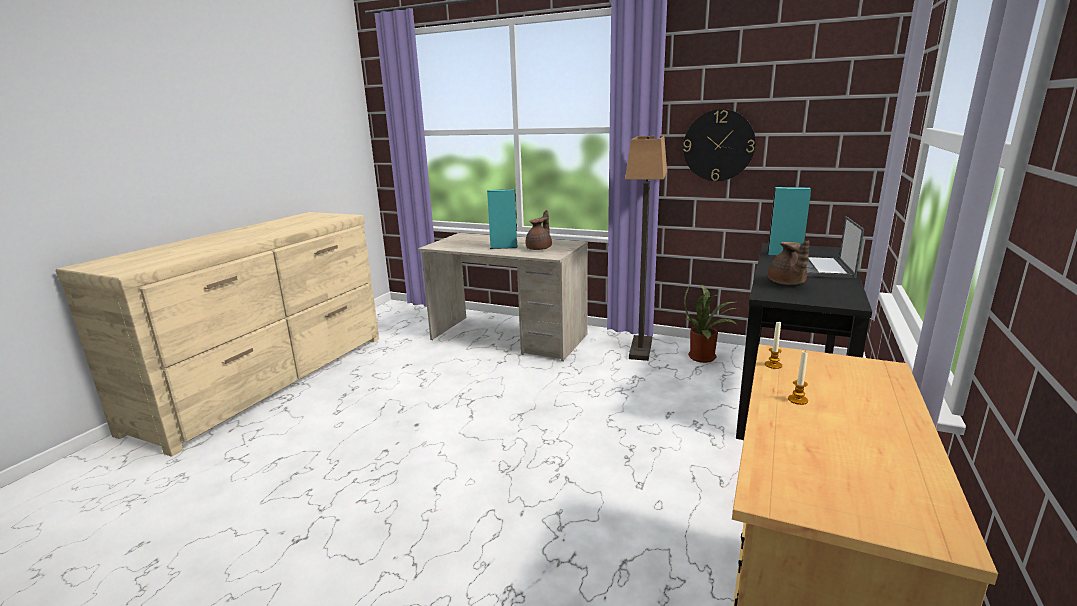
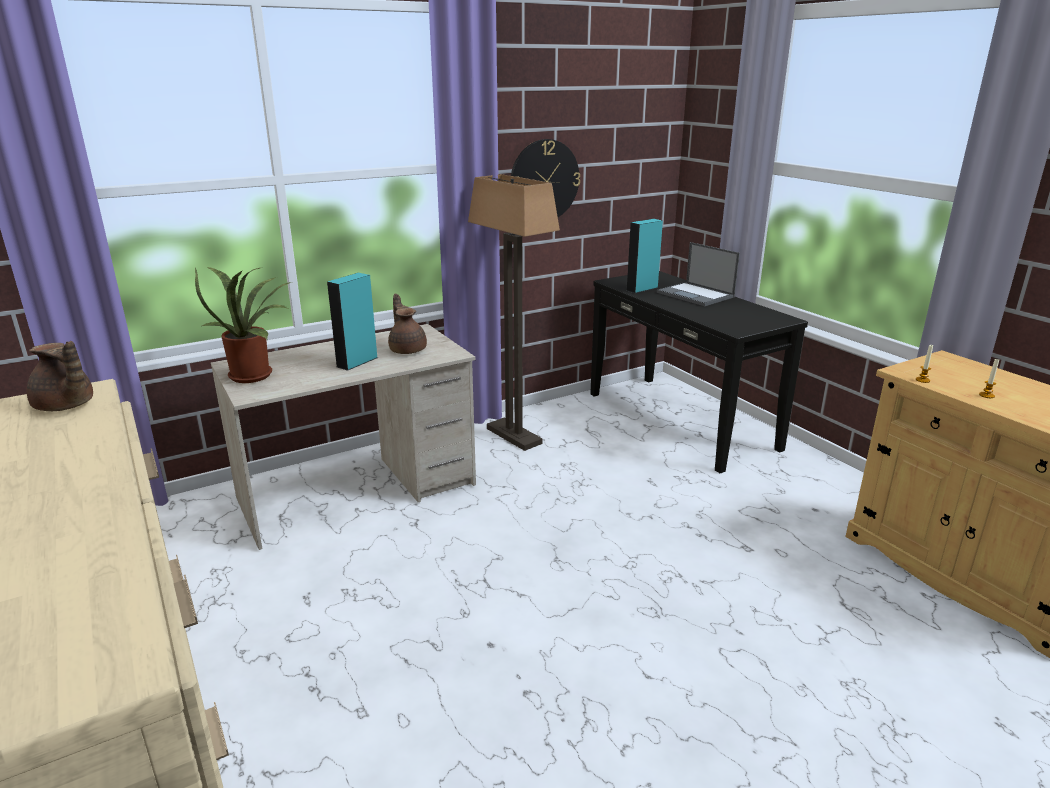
camera: 55 degrees left, 5 degrees up
(705, 358) = (575, 418): potted plant -> potted plant (255, 375)
(786, 283) = (717, 315): brown teapot -> brown teapot (65, 406)

